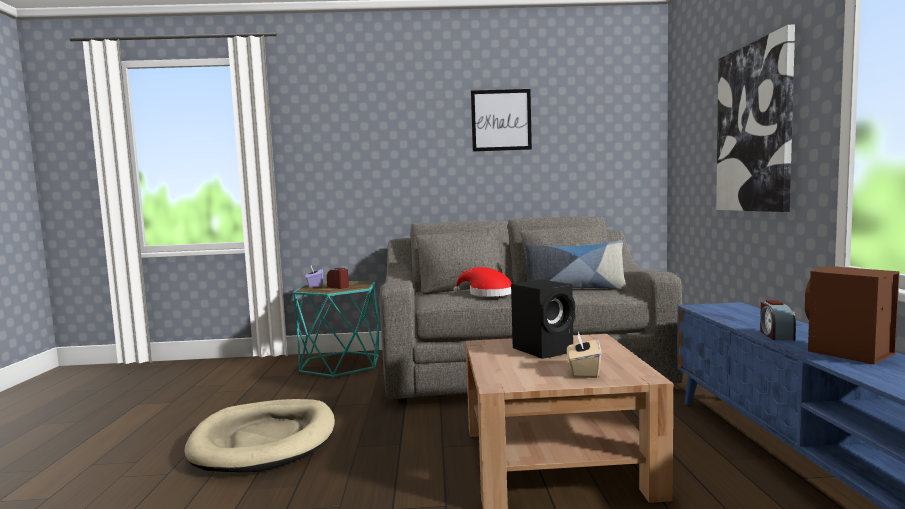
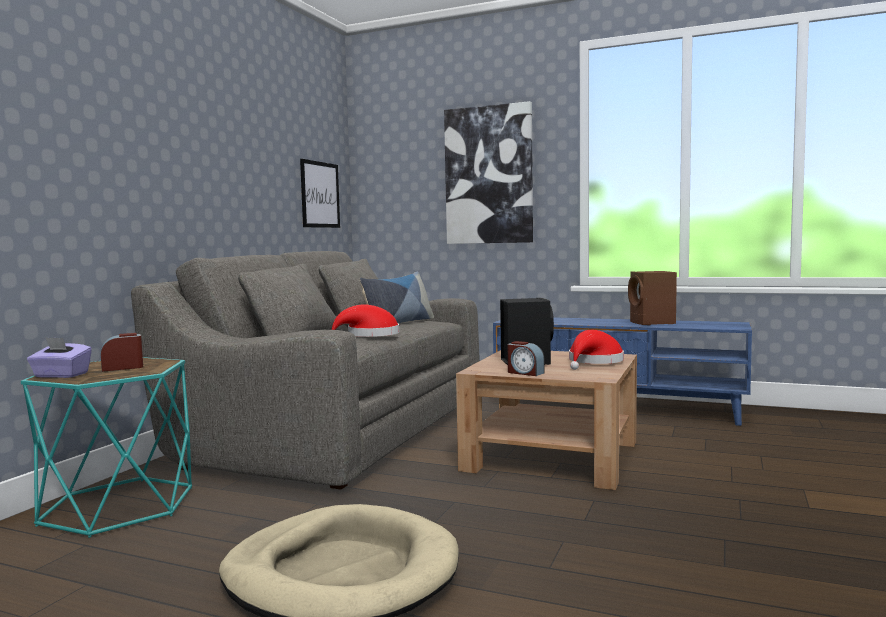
camera: 65 degrees left, 0 degrees up
(501, 120) = (236, 124): picture -> picture (320, 194)
(583, 371) = (594, 362): beige tissue box -> red hat
(776, 335) = (603, 323): alarm clock -> alarm clock (525, 373)

